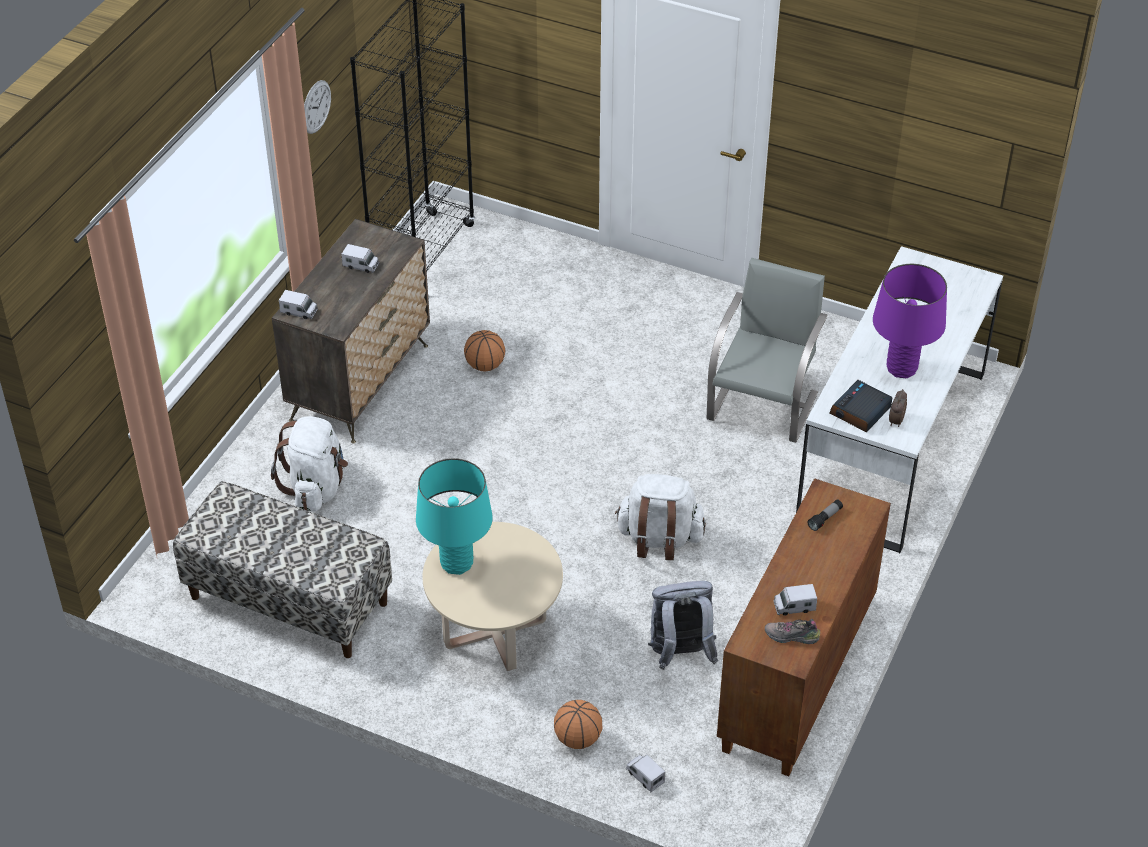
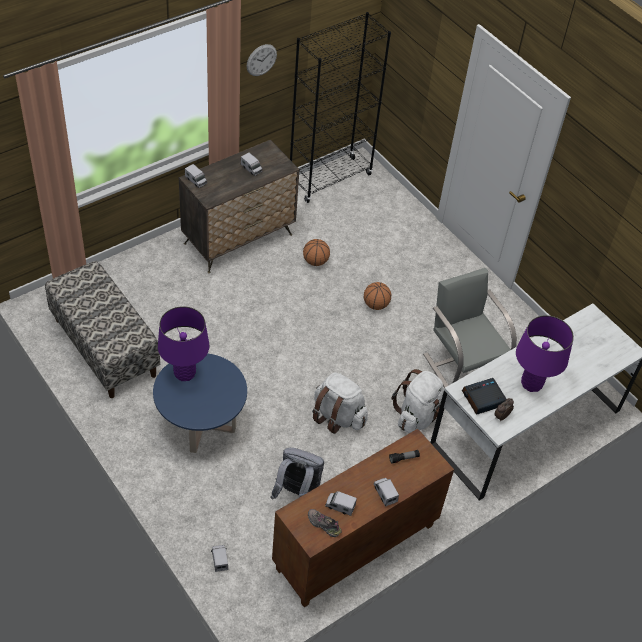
camera: 25 degrees right, 5 degrees up
(316, 487) = (169, 289): white backpack -> white backpack (417, 415)
(456, 563) = (184, 373): turquoise table lamp -> purple table lamp
(495, 632) = (201, 425): beige coffee table -> blue coffee table
(578, 739) = (199, 515): basketball -> basketball (375, 305)
(764, 405) = (463, 363): grey chair -> grey chair turned 75 degrees counterclockwise
(834, 567) = (385, 493): none -> toy truck

